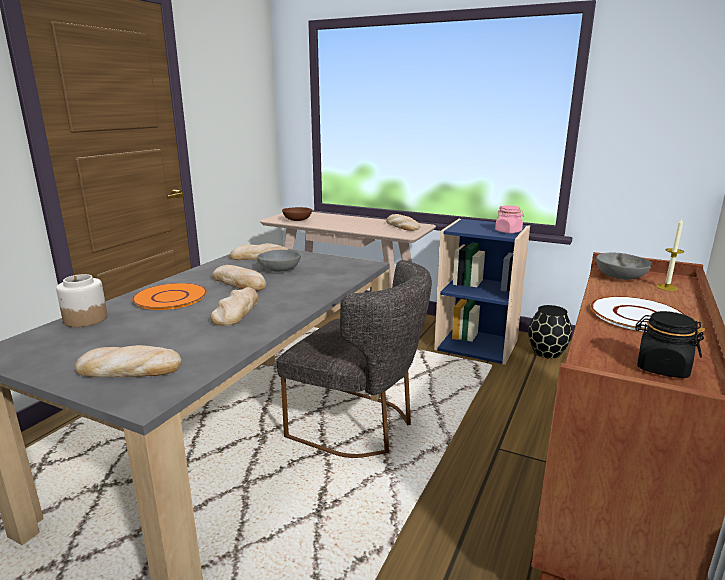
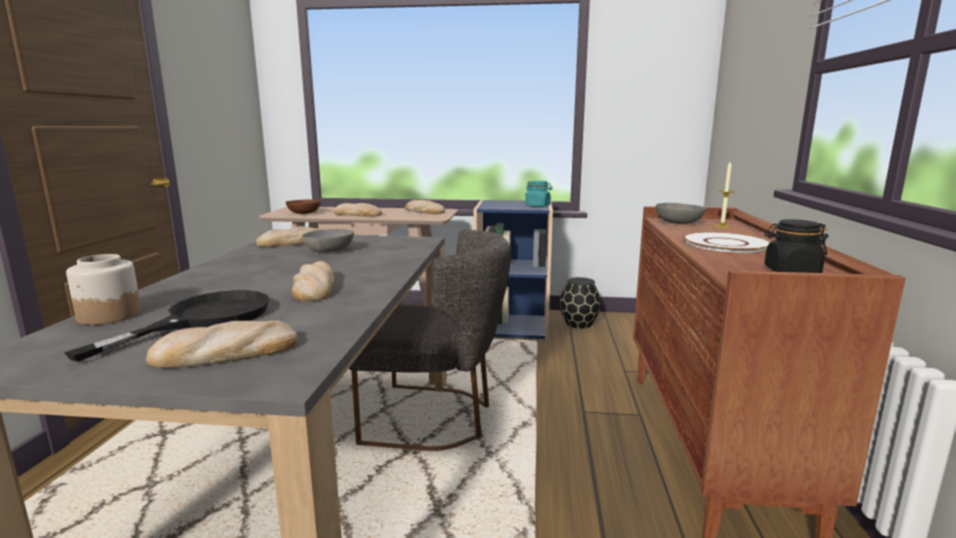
camera: 20 degrees left, 5 degrees down
(139, 333) = (204, 319): none -> black frying pan
(170, 298) = (214, 285): orange plate -> none
(240, 282) = (292, 264): bread -> bread (358, 214)
(508, 231) = (538, 206): pink jar -> turquoise jar

